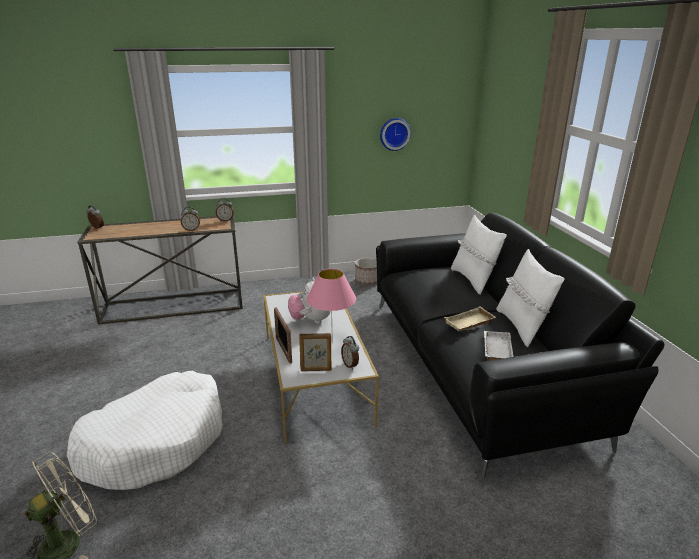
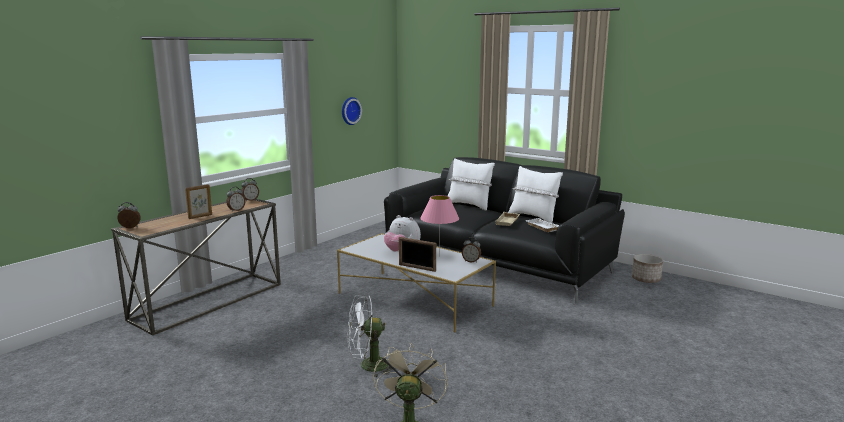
camera: 40 degrees left, 10 degrees down
(156, 441) = (368, 366): white dog bed -> white fan
(316, 370) = (457, 269): picture frame -> picture frame (200, 216)
(367, 281) = (352, 243): planter -> planter (646, 279)

